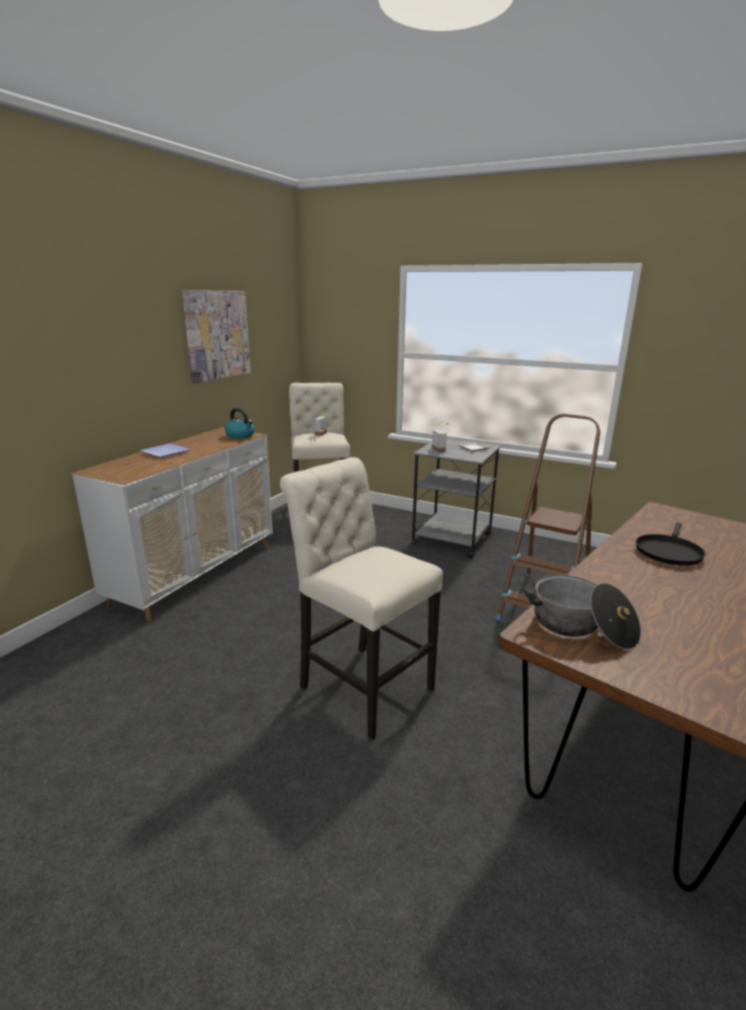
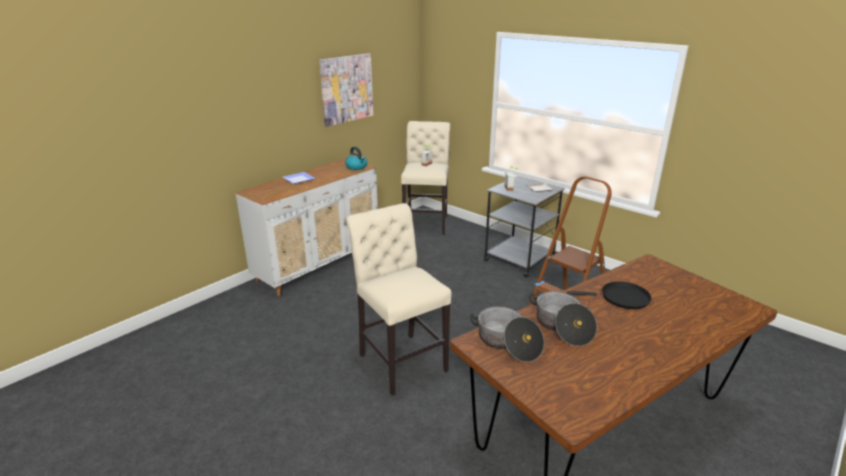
camera: 15 degrees right, 5 degrees up
(632, 595) = (562, 327): none -> cooking pot
(668, 551) = (621, 298): black frying pan -> black frying pan turned 135 degrees counterclockwise

